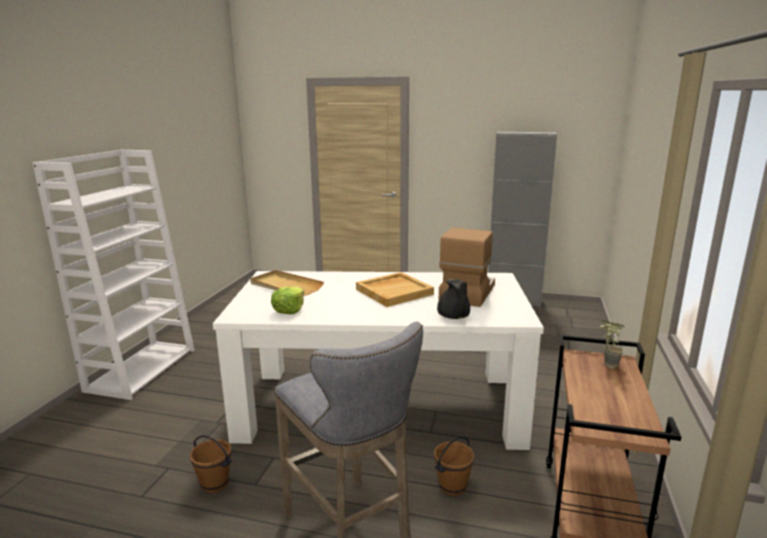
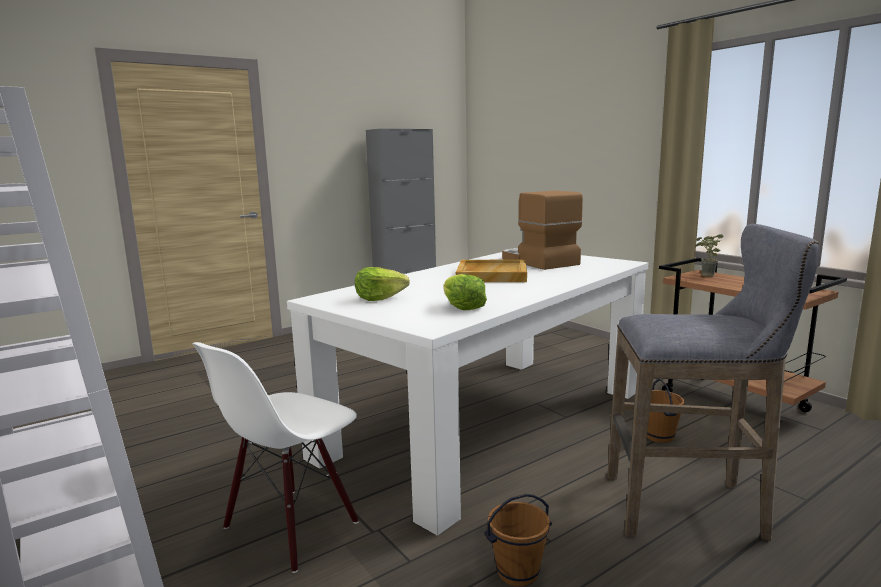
camera: 50 degrees left, 5 degrees down
(203, 398) = (291, 527): none -> white chair
(285, 286) = (379, 298): beige tray -> lettuce
(453, 316) = (588, 272): black teapot -> none

